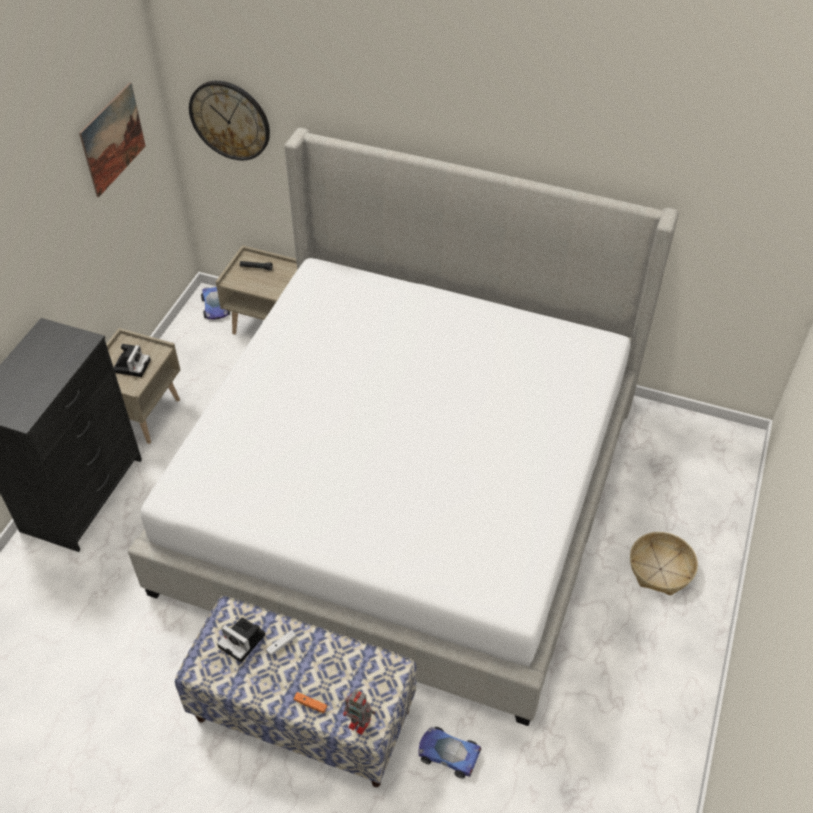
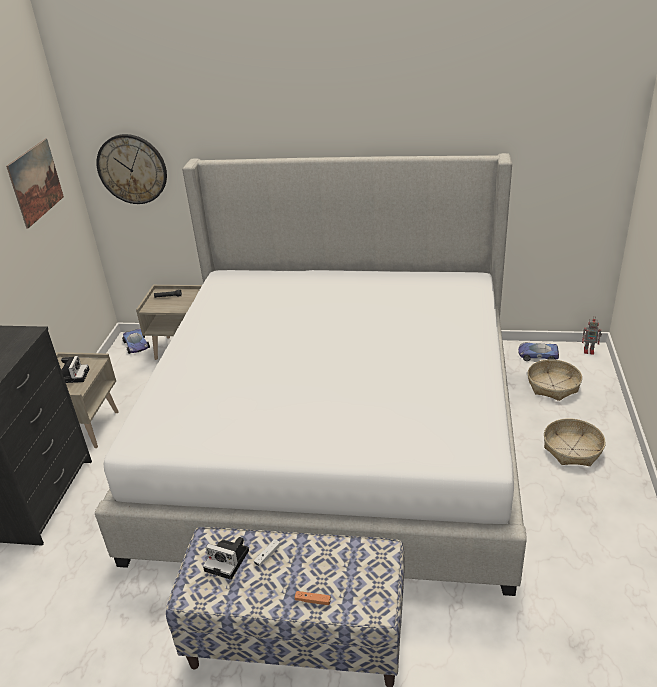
camera: 10 degrees left, 15 degrees down
(360, 724) = (369, 606): toy robot -> toy robot (589, 350)
(448, 754) = (450, 639): toy car -> toy car (537, 355)
(675, 478) = (553, 385): none -> basket

